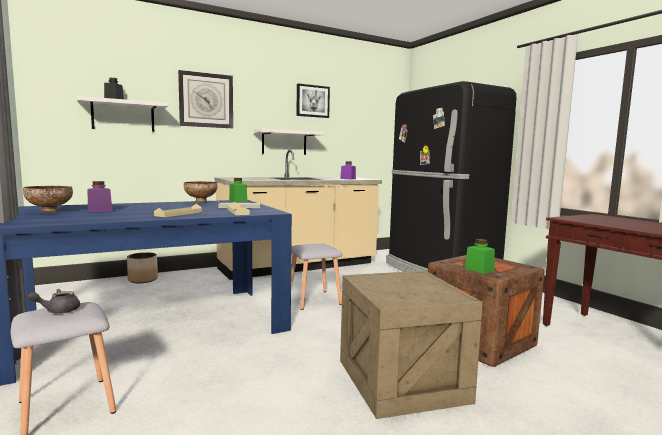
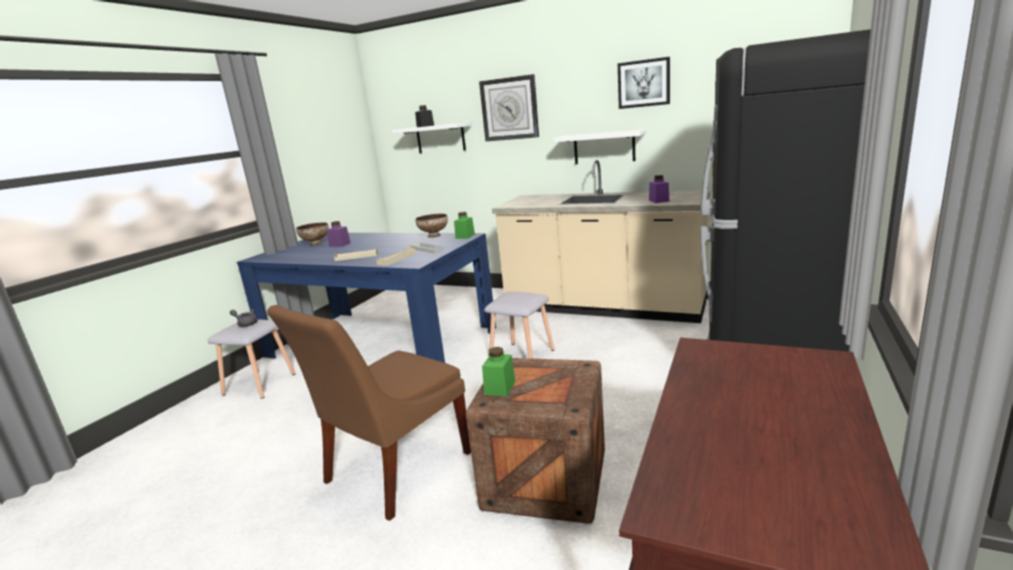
camera: 55 degrees right, 10 degrees up
(143, 280) = (458, 293): planter -> none
(402, 381) = (393, 470): crate -> brown chair

